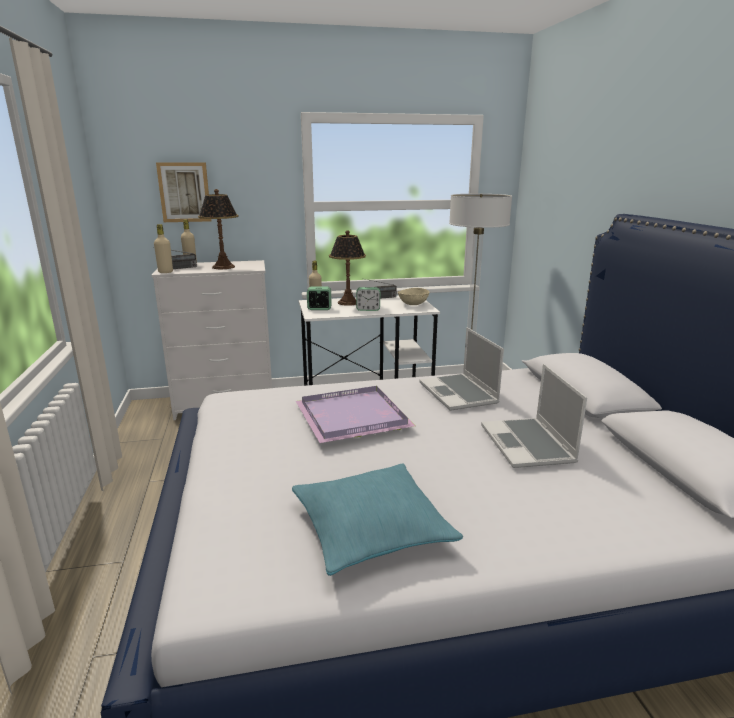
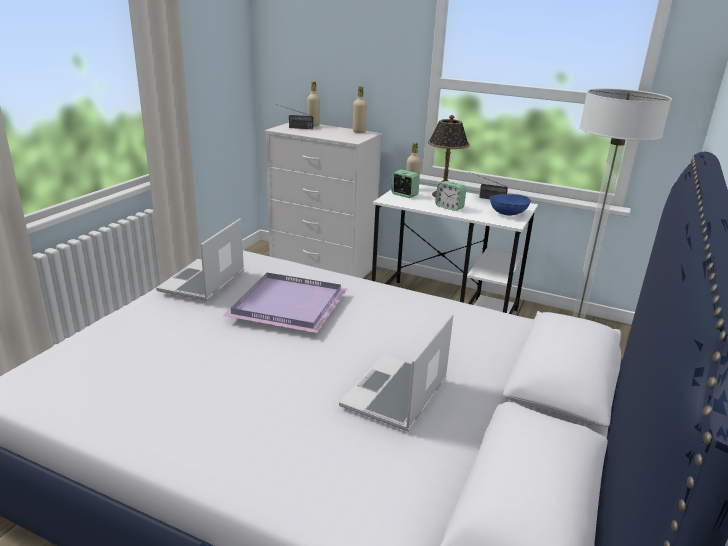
camera: 35 degrees right, 5 degrees up
(165, 272) = (278, 129): beige bottle -> beige bottle (359, 132)
(184, 192) = (321, 54): picture -> none
(223, 267) = (331, 133): table lamp -> none
(371, 529) = (158, 396): turquoise pillow -> none
(413, 304) = (508, 213): beige bowl -> blue bowl
(459, 394) = (421, 321): laptop -> laptop (203, 282)

